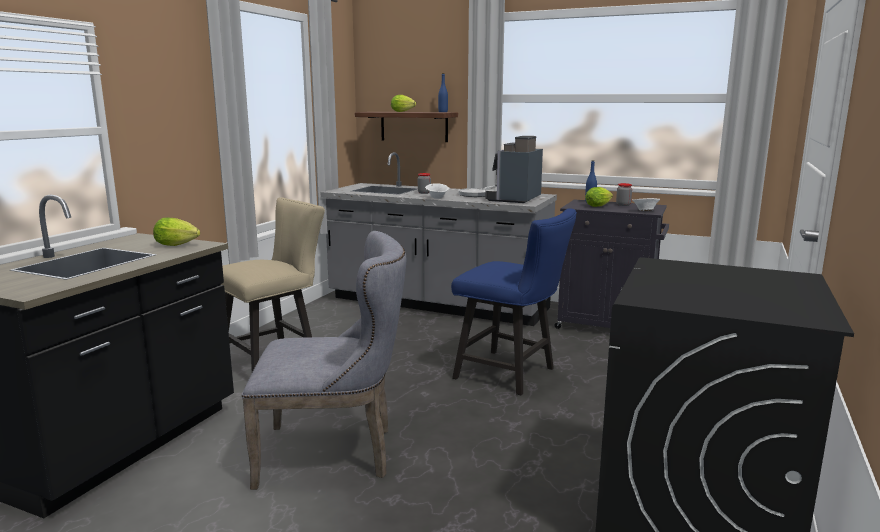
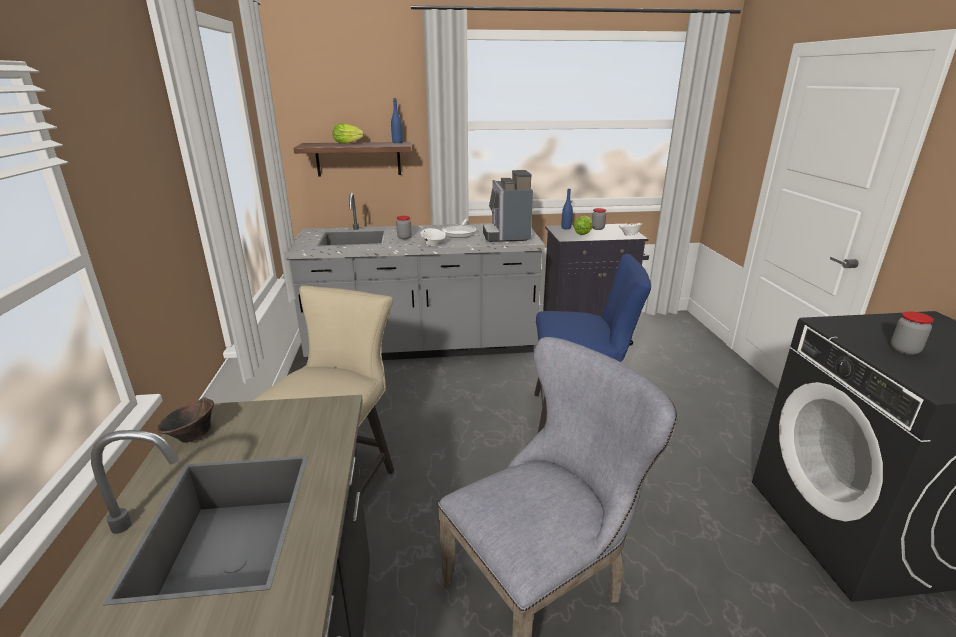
camera: 30 degrees left, 10 degrees up
(122, 241) = (192, 436): none -> brown bowl
(179, 245) = (303, 421): lettuce -> none
(686, 282) = (904, 350): none -> jar

